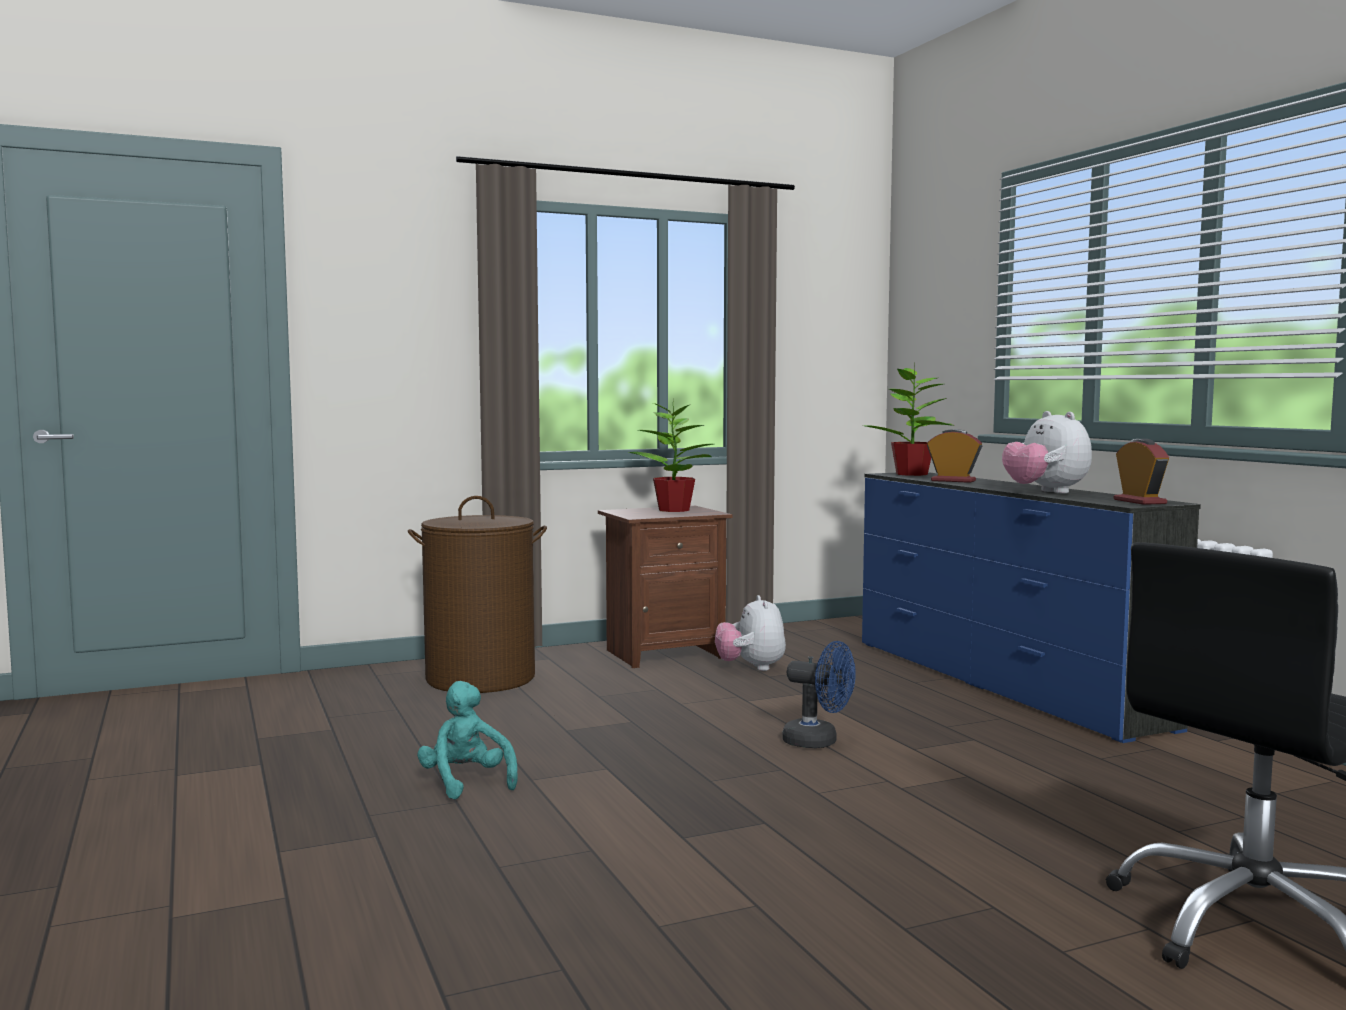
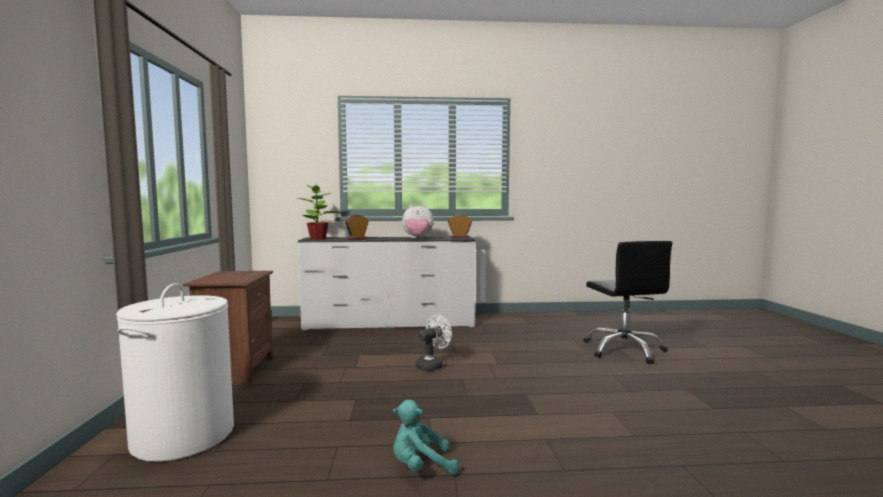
camera: 70 degrees left, 0 degrees up
(481, 678) = (183, 436): brown laundry basket -> white laundry basket
(675, 510) = (230, 274): potted plant -> none
(751, 668) = (301, 356): plush toy -> none
(819, 742) = (432, 365): blue fan -> white fan
(1000, 682) = (390, 324): blue dresser -> white dresser

